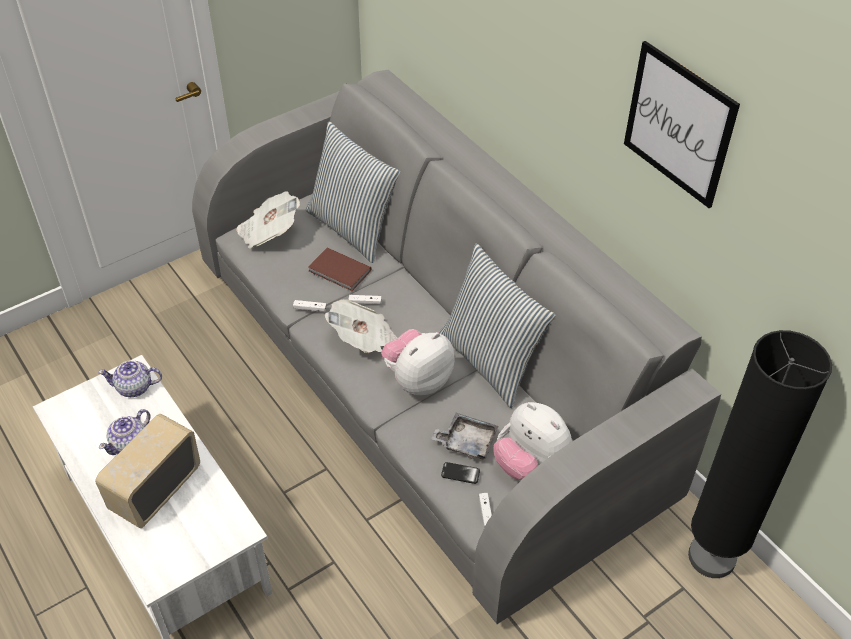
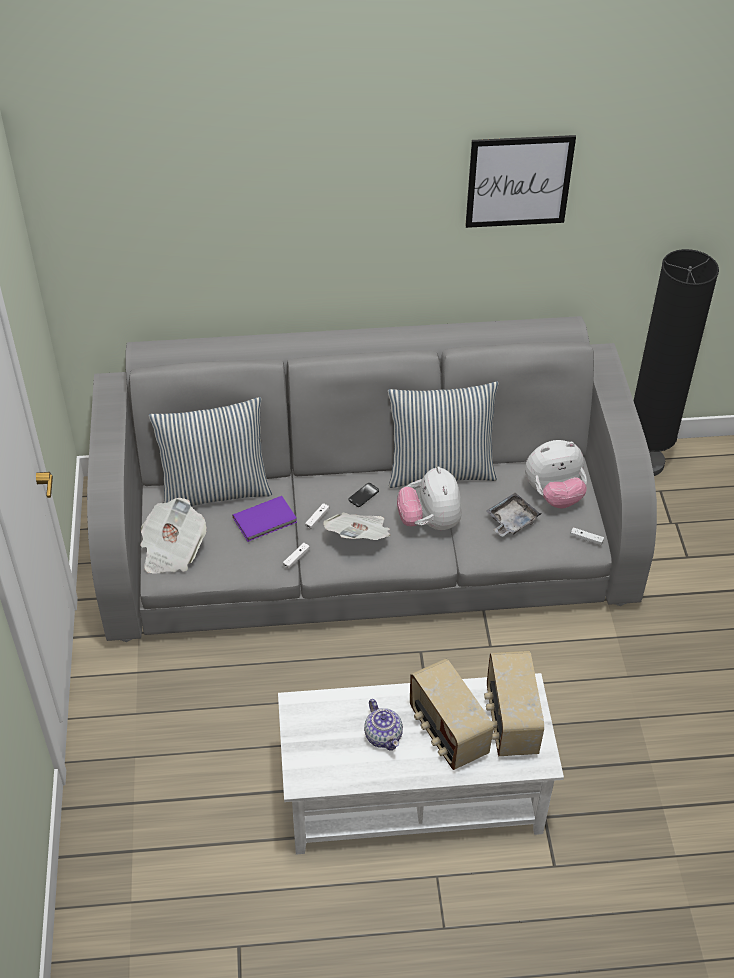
camera: 60 degrees left, 0 degrees up
(135, 388) = (317, 711): teapot -> none
(192, 533) = (510, 722): none -> radio
(339, 272) = (266, 520): brown book -> purple book
(460, 473) = (539, 538): phone -> phone (363, 495)

